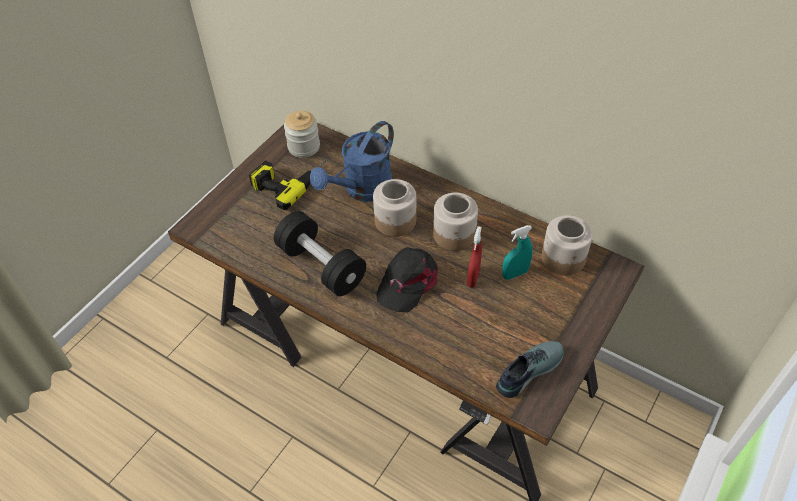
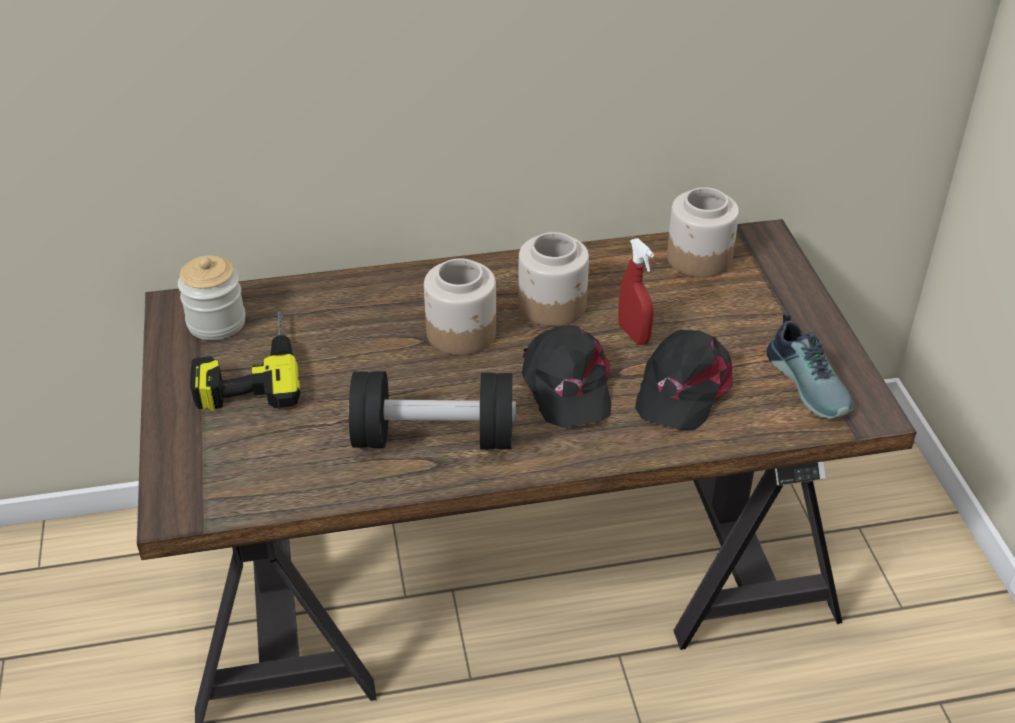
camera: 45 degrees left, 10 degrees down
(362, 190) = (370, 325): blue watering can -> none
(459, 324) = (682, 389): none -> black cap
(515, 274) = (671, 303): turquoise spray bottle -> none
(527, 370) = (810, 383): shoe -> shoe turned 150 degrees clockwise

